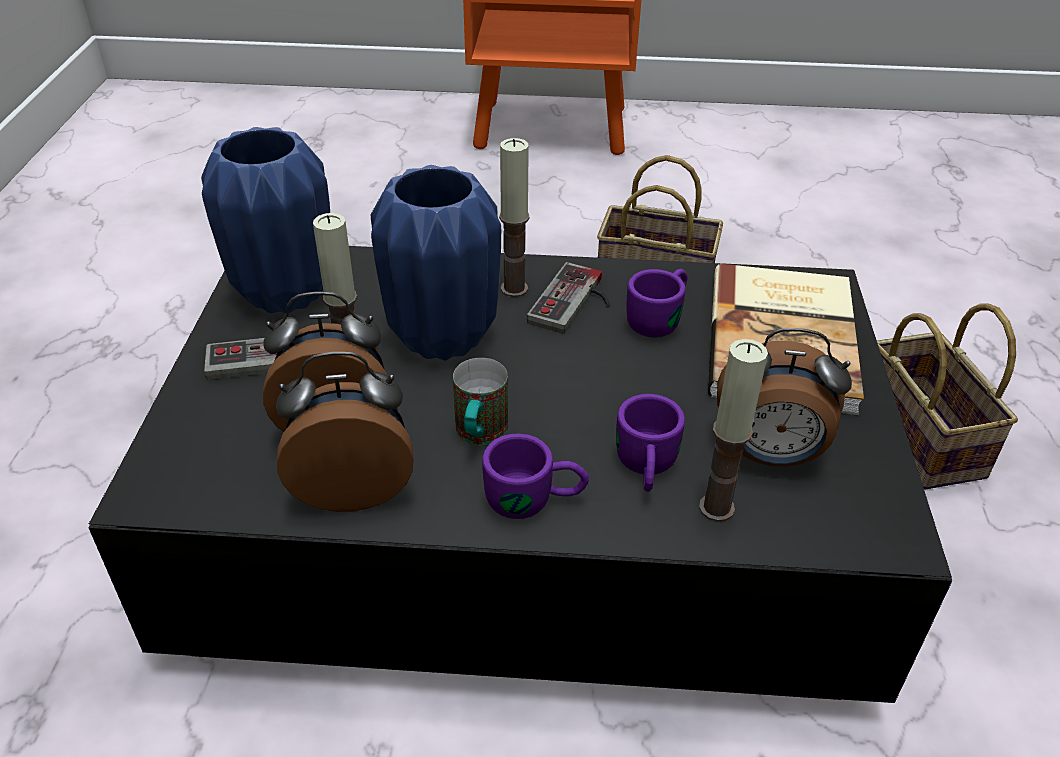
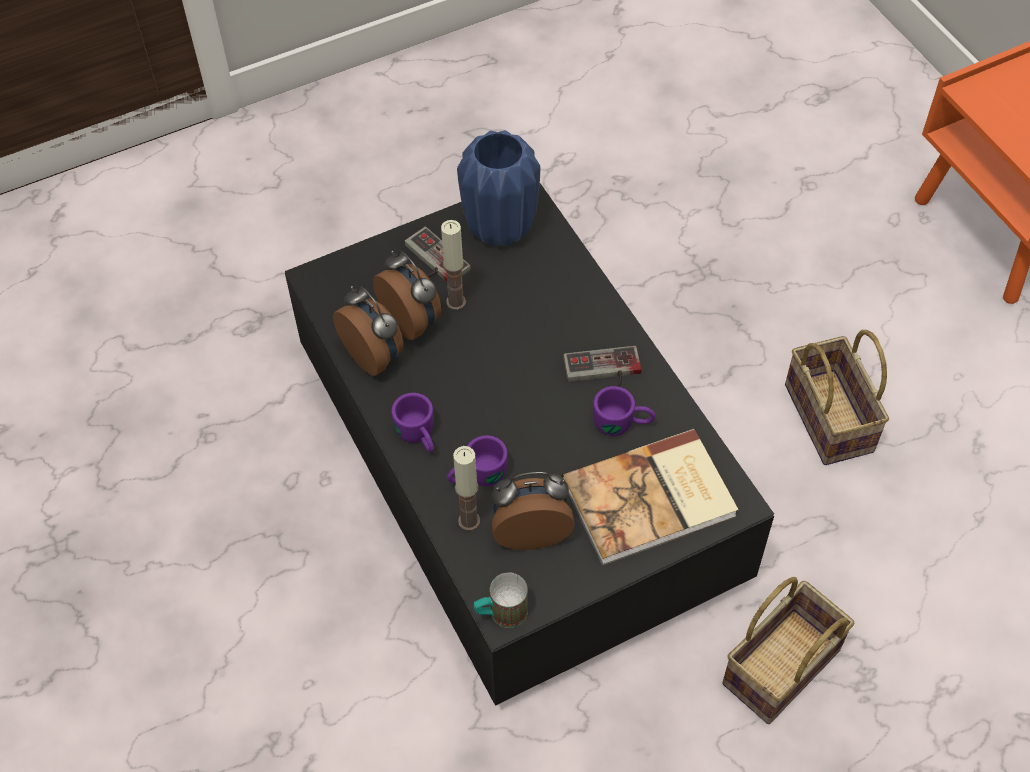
camera: 60 degrees right, 15 degrees up
(442, 338) = (517, 325): blue vase -> none
(479, 436) = (448, 387): mug -> mug (500, 614)
(514, 289) = (593, 334): candle -> none
(769, 455) = (530, 531): alarm clock -> alarm clock turned 105 degrees clockwise

